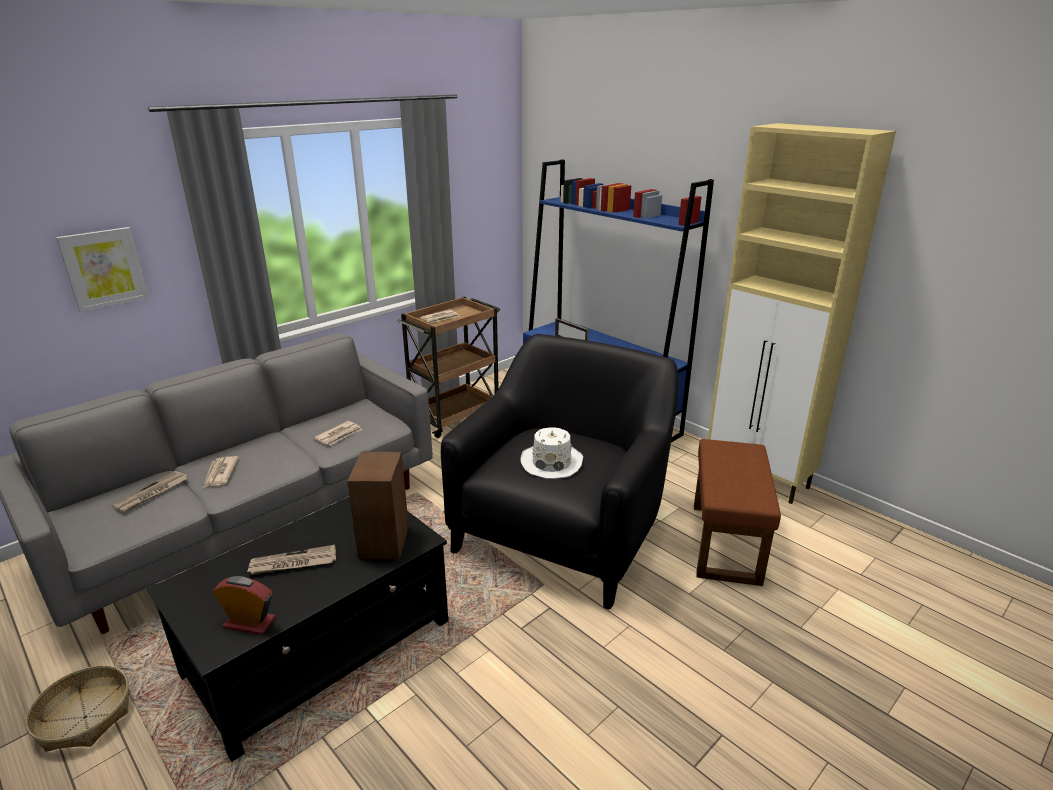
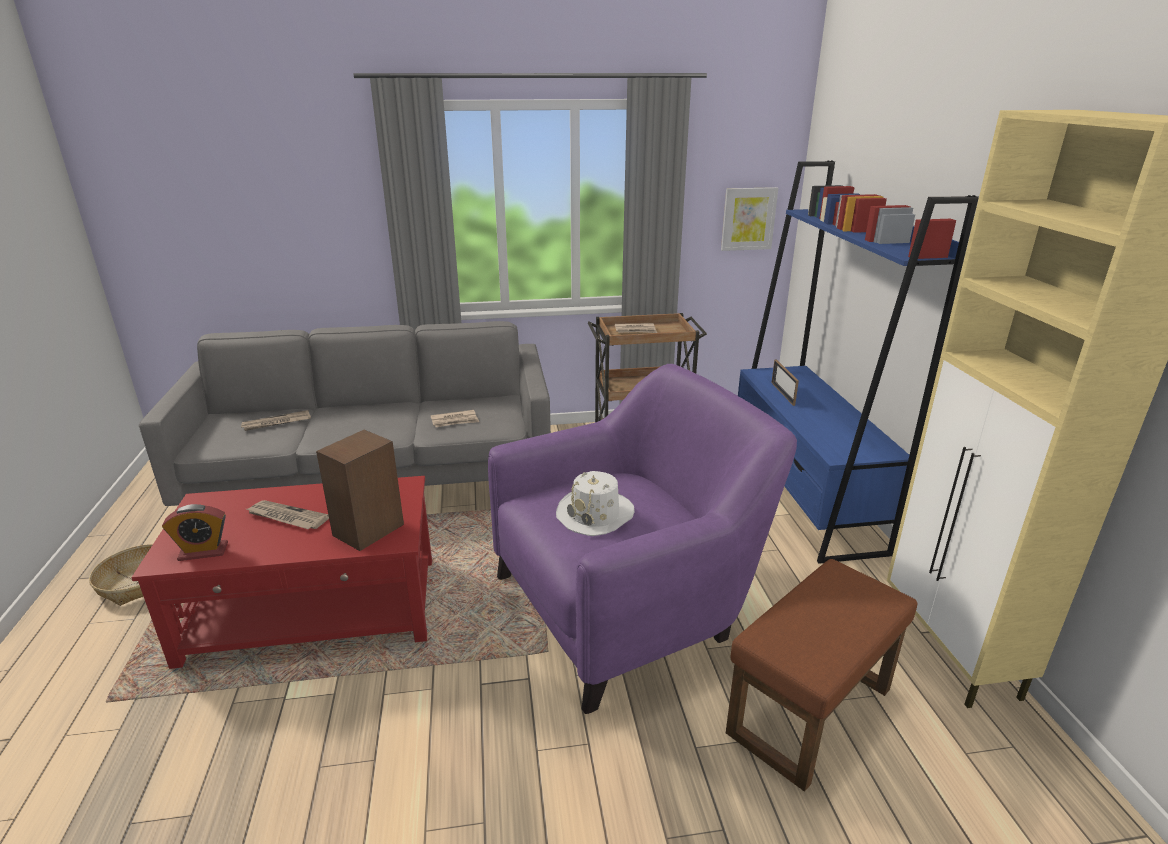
camera: 35 degrees right, 0 degrees up
(104, 268) = (311, 219): picture -> picture (748, 219)
(220, 474) = (334, 423): newspaper -> none
(249, 623) = (203, 551): alarm clock -> alarm clock turned 120 degrees clockwise
(321, 646) = (315, 610): black coffee table -> red coffee table
(563, 529) = (629, 603): black armchair -> purple armchair

